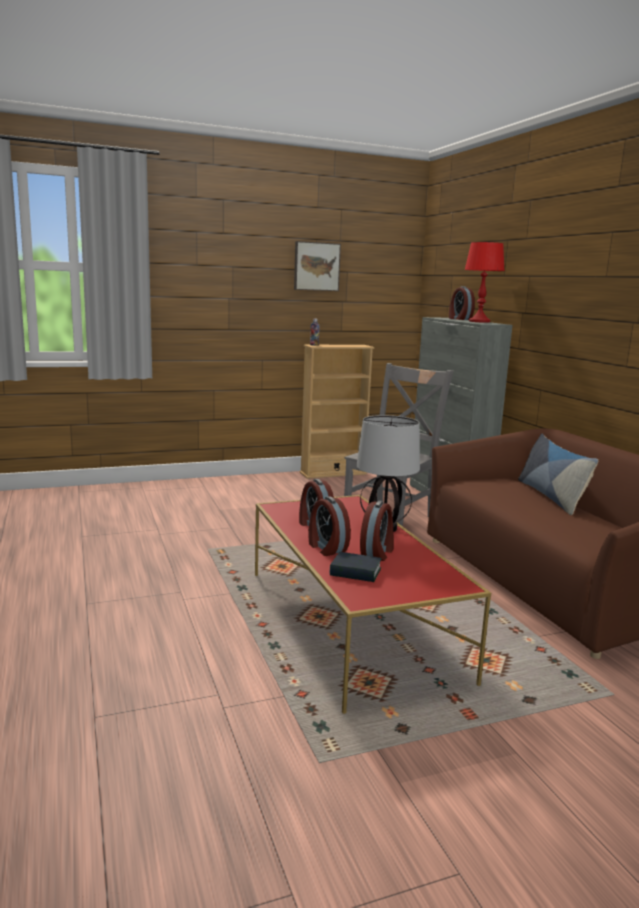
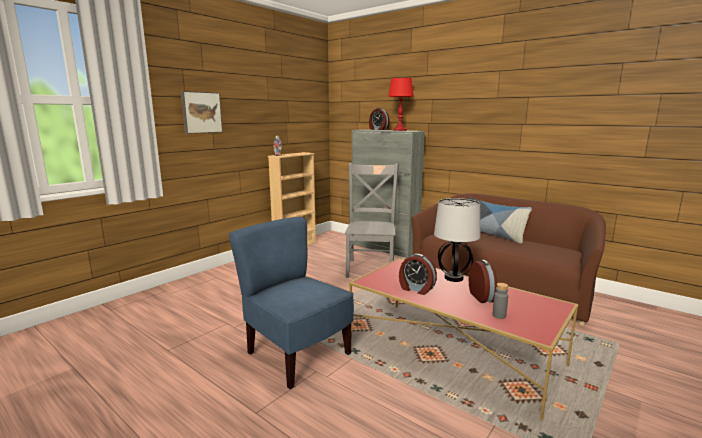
camera: 30 degrees left, 0 degrees up
(182, 573) = (297, 355): none -> blue chair
(316, 266) = (269, 97): picture -> picture (201, 112)
(326, 548) = (452, 303): alarm clock -> none
(355, 572) = (499, 315): book -> grey bottle

